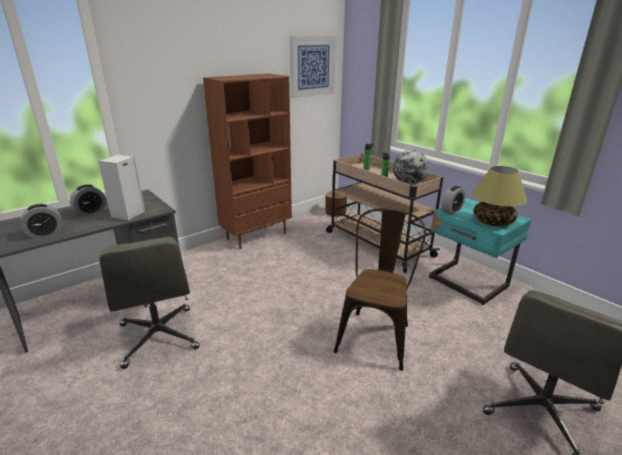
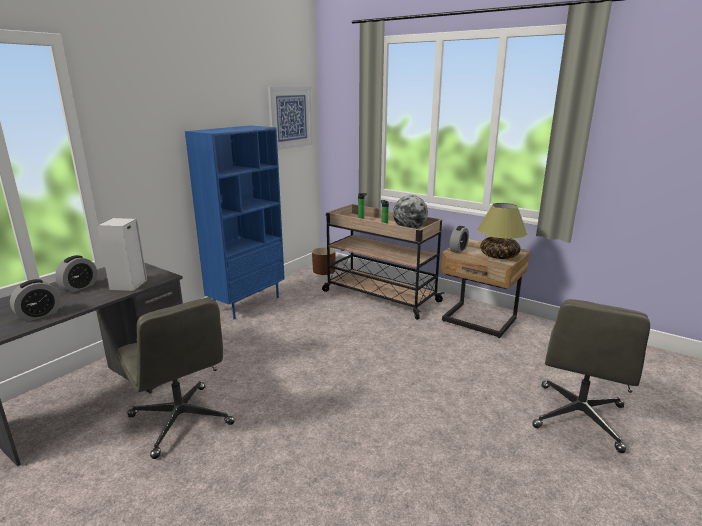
camera: 15 degrees left, 5 degrees down
(256, 236) = (247, 303): brown bookcase -> blue bookcase
(376, 334) = (413, 379): brown chair -> none
(467, 283) = (478, 321): turquoise nightstand -> beige nightstand

